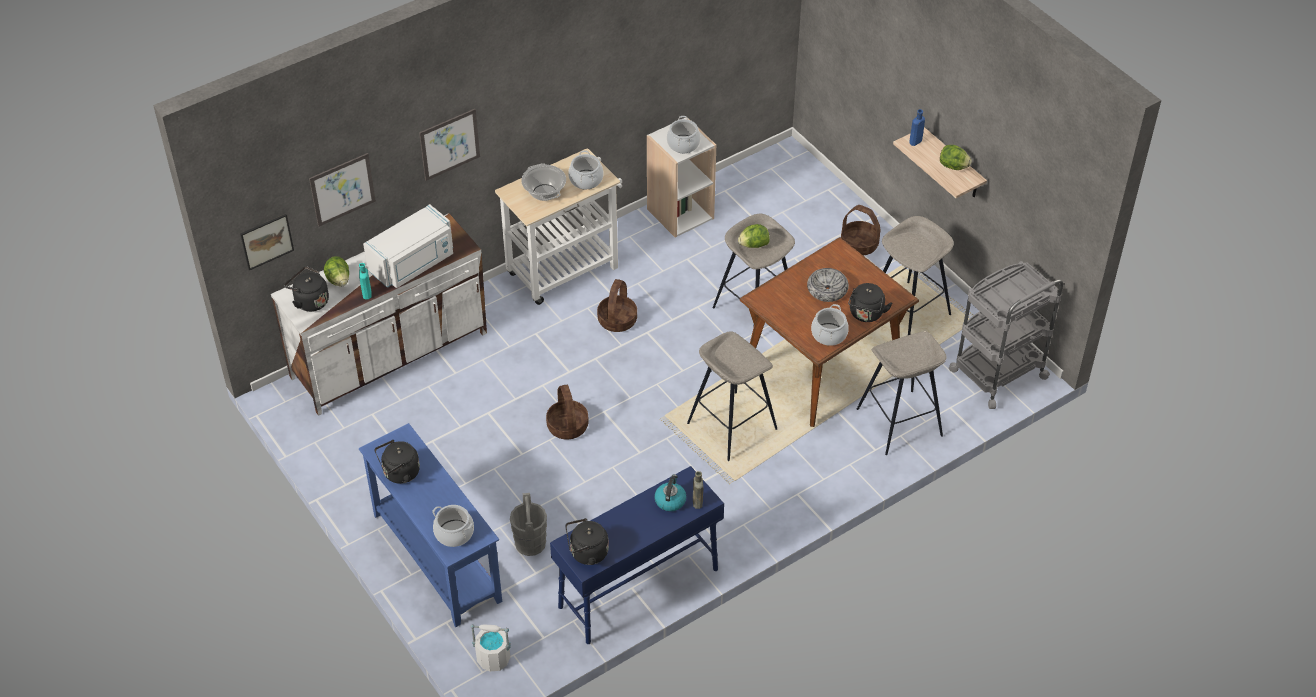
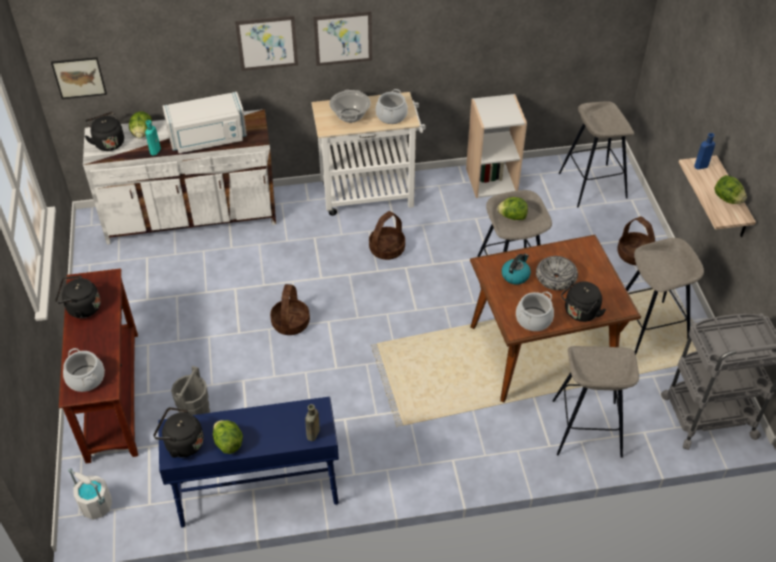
camera: 25 degrees right, 0 degrees up
(342, 189) = (155, 52): picture -> picture (343, 38)
(436, 557) = (112, 395): blue console table -> brown console table
(627, 537) = (228, 443): none -> lettuce
(670, 500) = (289, 422): kettle -> kettle (515, 275)
(683, 144) = (498, 114): cooking pot -> none
(731, 426) = (429, 374): grey stool -> grey stool (592, 185)

